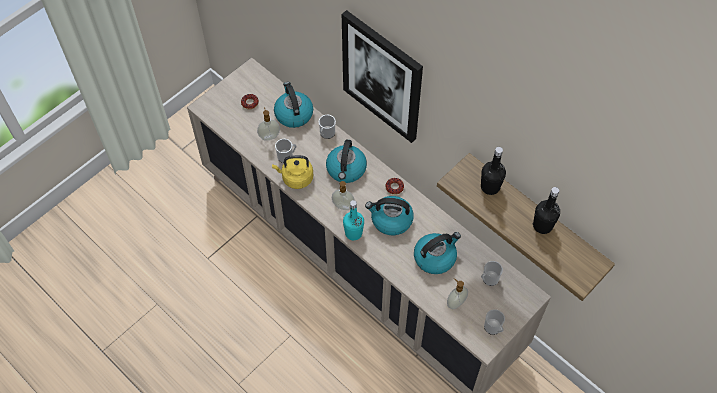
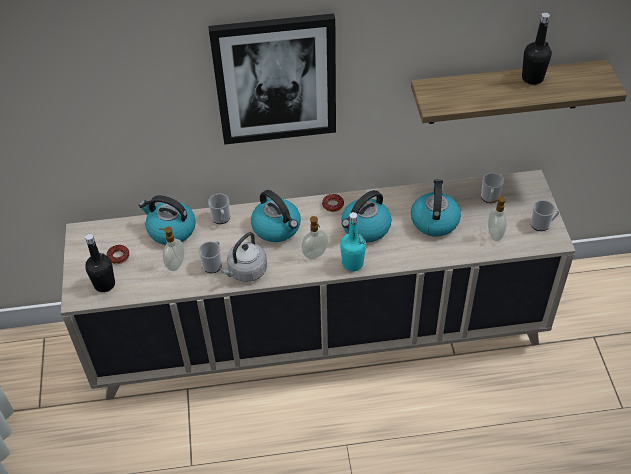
camera: 50 degrees left, 10 degrees down
(295, 178) = (246, 272): yellow kettle -> grey kettle
(490, 187) = (461, 87): black bottle -> black bottle (104, 284)

